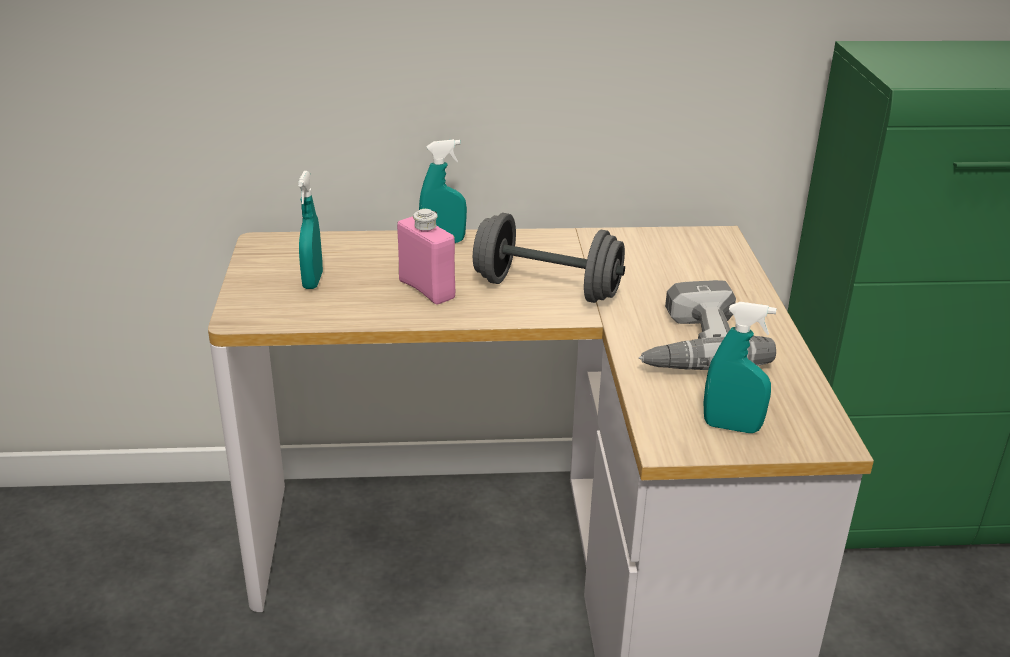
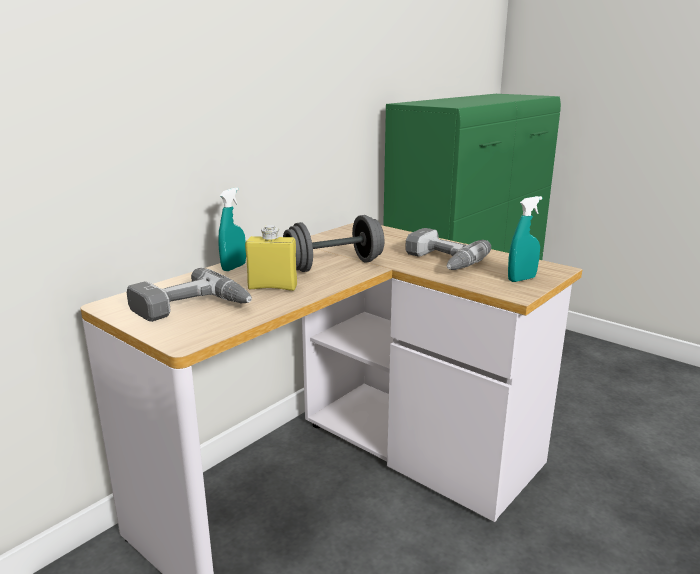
camera: 45 degrees left, 10 degrees down
(313, 281) = (192, 308): turquoise spray bottle -> power drill
(427, 289) = (272, 287): pink bottle -> yellow bottle

